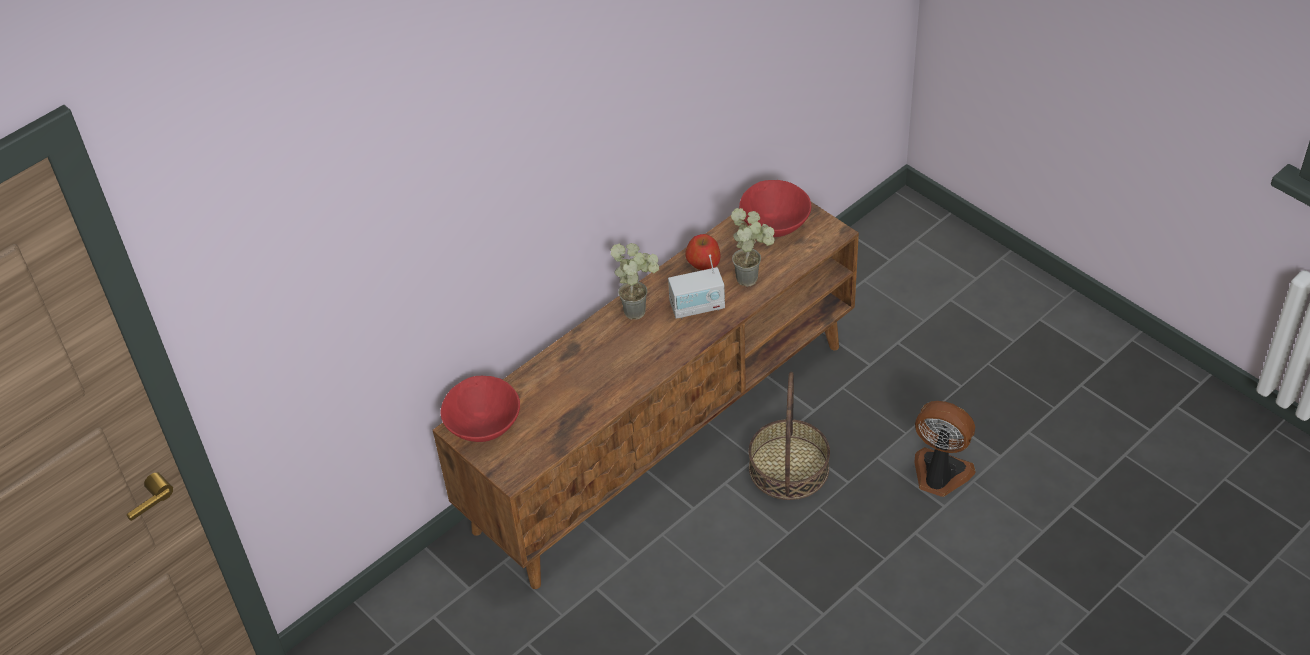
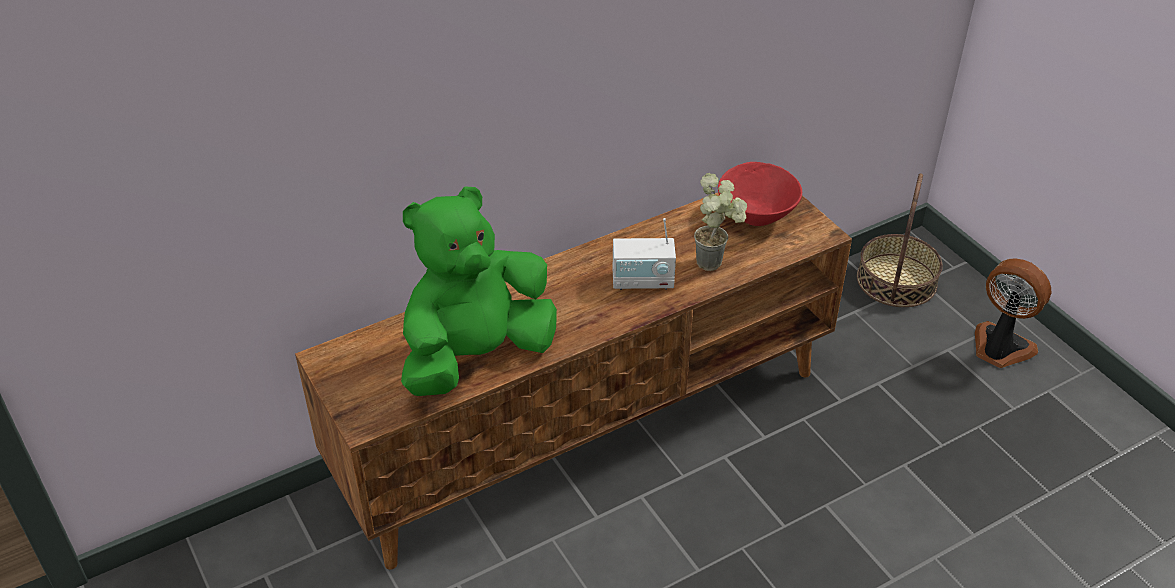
camera: 10 degrees right, 5 degrees down
(484, 427) = (354, 362): red bowl -> none
(582, 400) = (476, 356): none -> green plush toy
(639, 308) = (576, 271): potted plant -> none
(703, 262) = (664, 237): apple -> none
(788, 467) = (718, 494): basket -> basket (896, 280)
(939, 475) = (895, 541): fan -> fan (999, 348)

